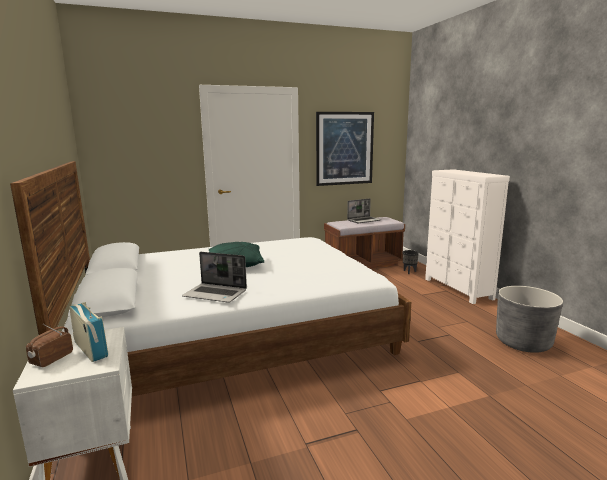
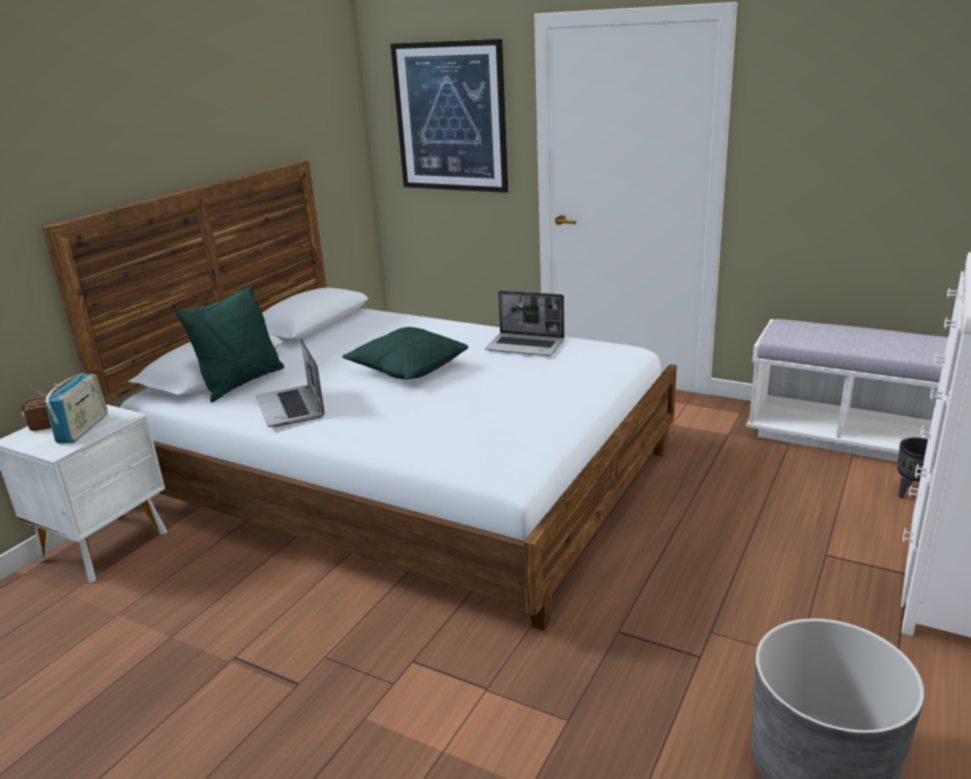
camera: 50 degrees right, 10 degrees up
(149, 296) = (242, 383): none -> green pillow
(344, 148) = (849, 150): picture -> picture (450, 117)
(363, 264) = (840, 435): brown bench -> white bench
(364, 220) = (855, 335): laptop -> laptop (526, 346)

